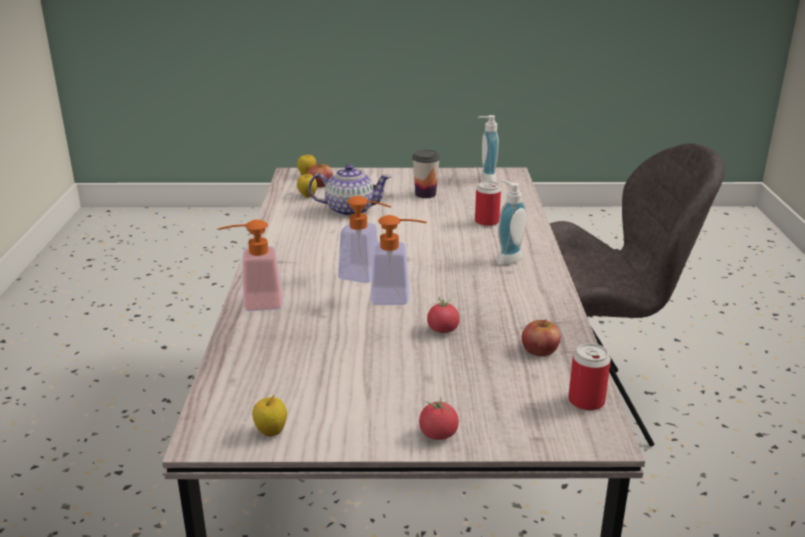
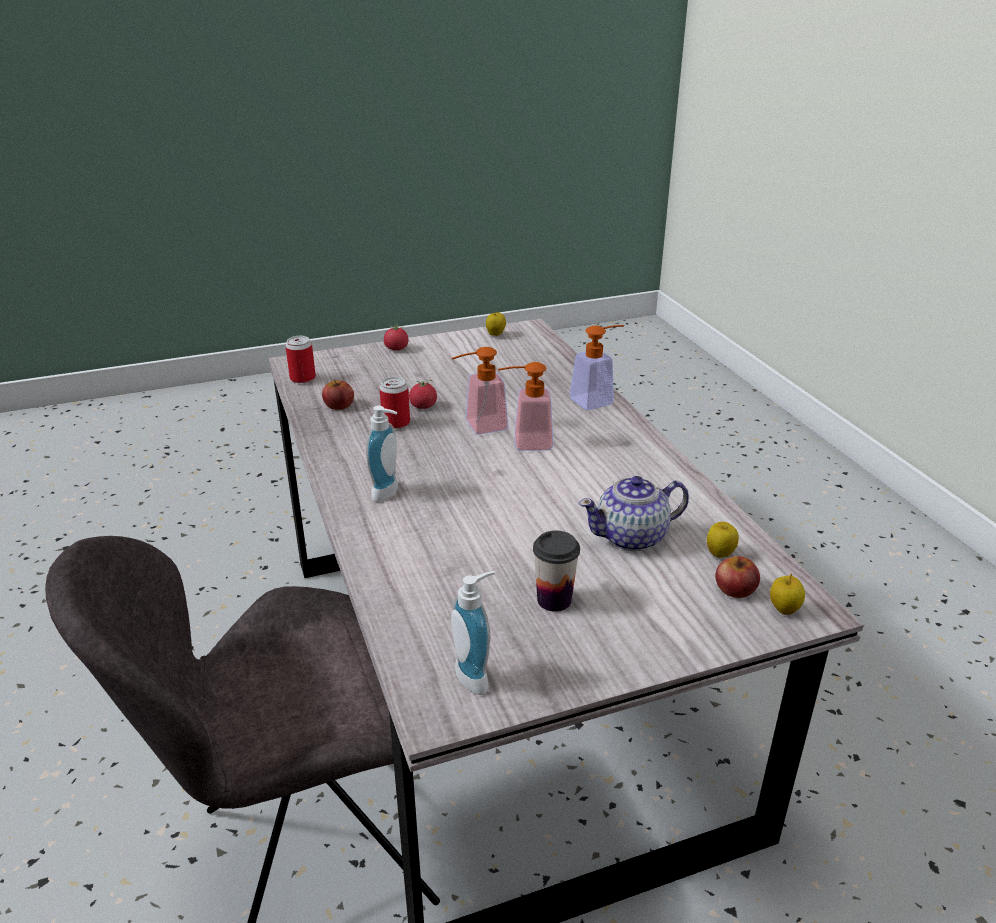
camera: 160 degrees right, 5 degrees up
(486, 222) = (433, 552): can -> can (396, 423)

